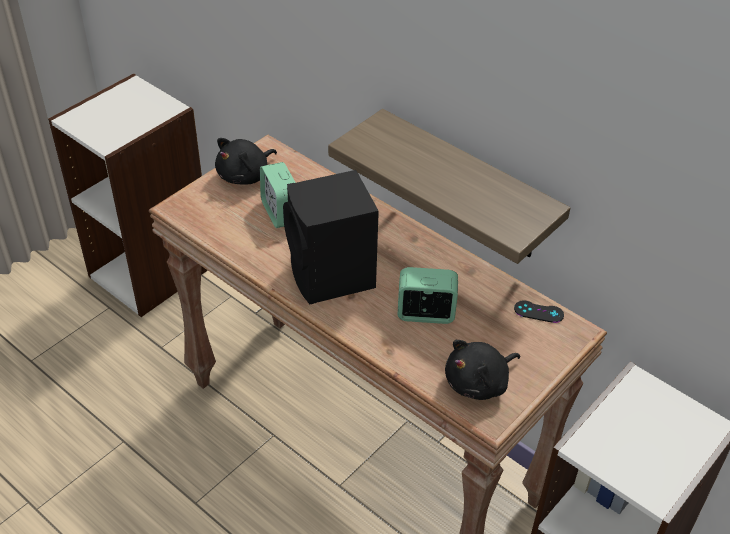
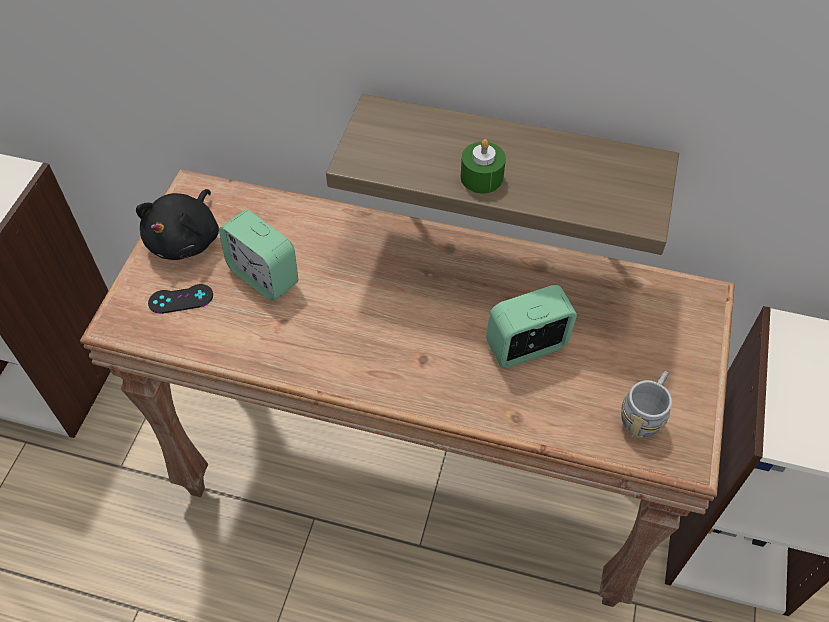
camera: 25 degrees left, 10 degrees up
(332, 278) = (384, 343): black speaker -> none
(424, 178) = (481, 177): none -> green candle
(479, 383) = (644, 415): black plush toy -> grey mug
(538, 312) = (649, 289): black game controller -> black game controller (181, 299)

